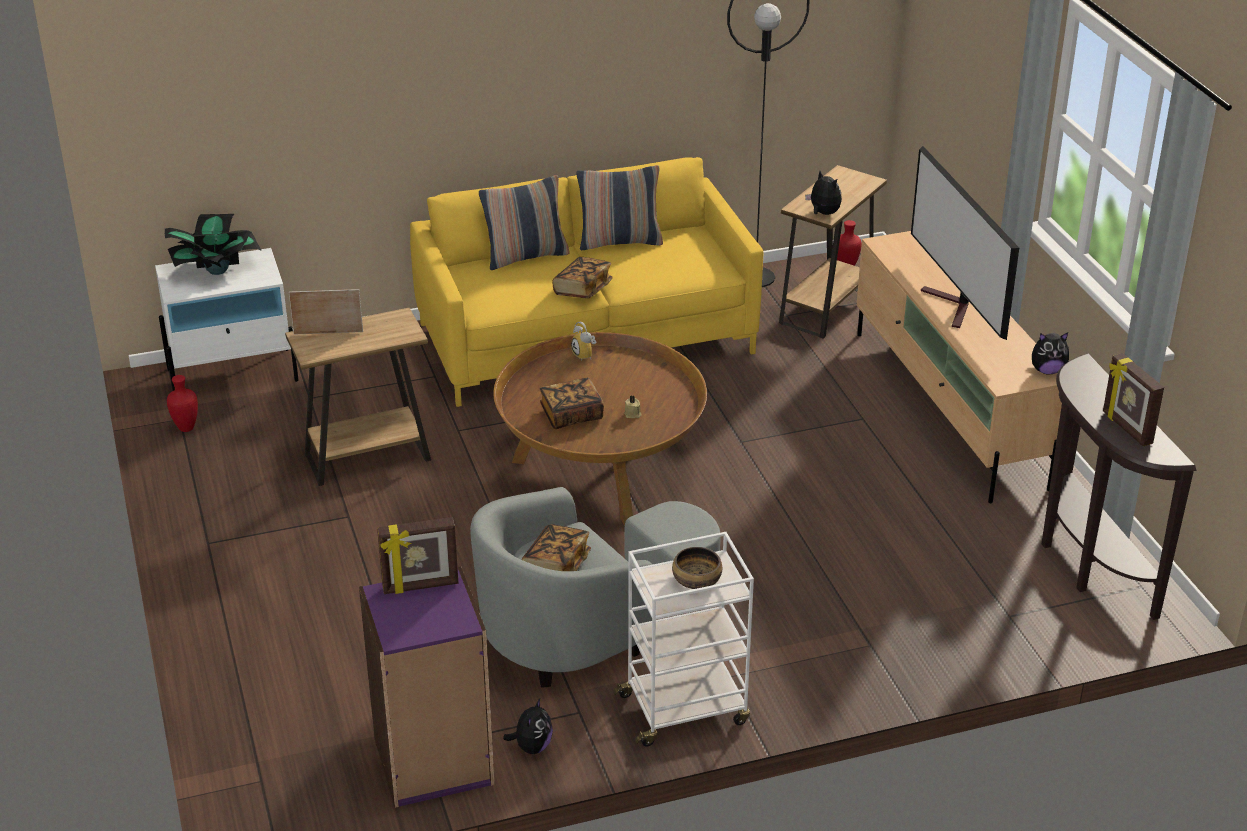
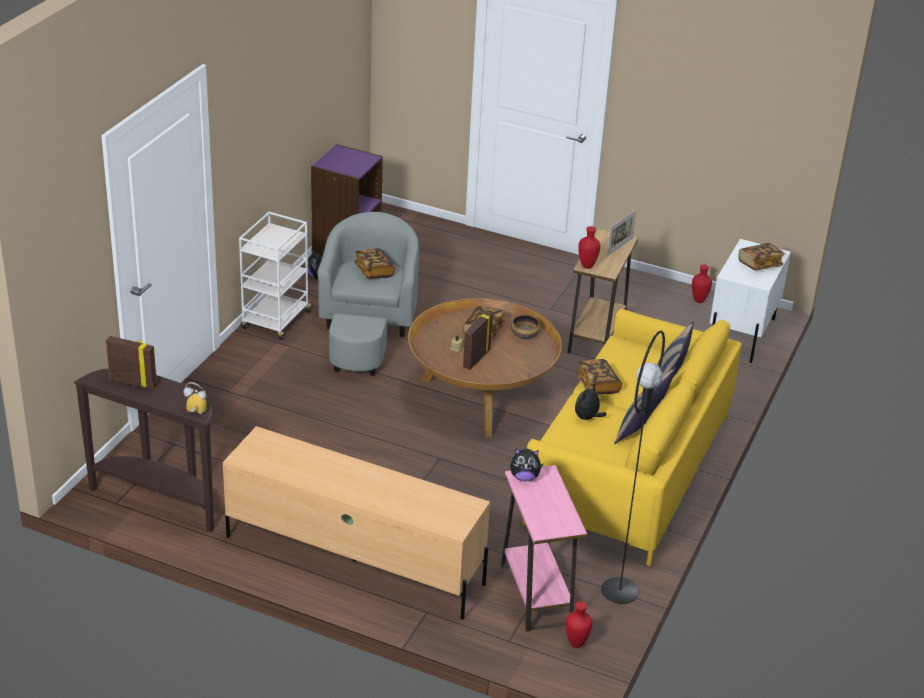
camera: 130 degrees right, 0 degrees up
(216, 270) = (759, 264): potted plant -> book
(406, 332) = (588, 266): none -> red vase
(420, 586) = (360, 166): picture frame -> picture frame (475, 358)
(585, 355) = (536, 366): alarm clock -> alarm clock (194, 413)
(696, 580) = (272, 242): bowl -> bowl (525, 334)
(826, 308) = (536, 594): brown side table -> pink side table
(954, 307) = (357, 477): television -> none
(1047, 370) = (245, 461): plush toy -> plush toy (587, 418)

